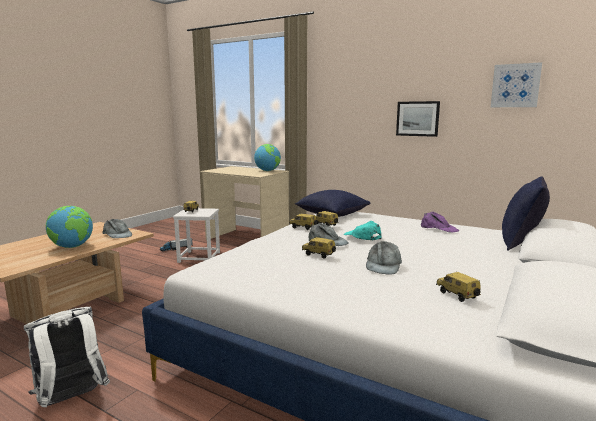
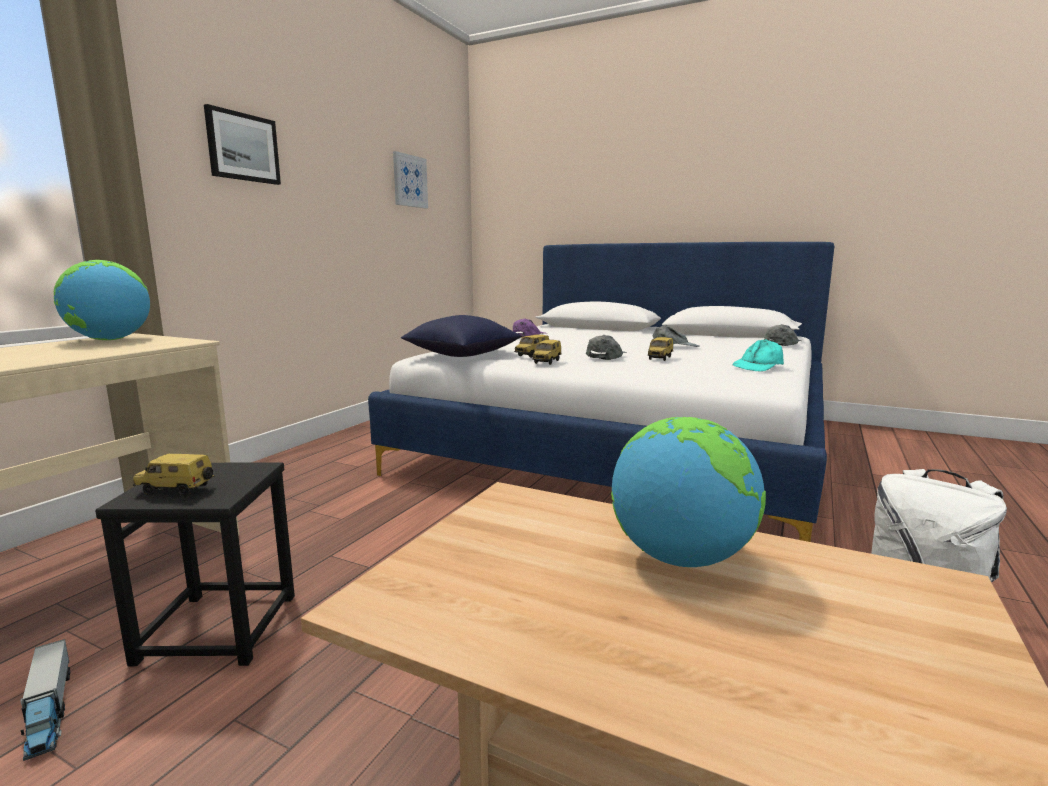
camera: 95 degrees left, 0 degrees up
(117, 234) = (522, 523): grey cap -> grey cap (782, 343)
(199, 257) = (219, 628): white stool -> black stool
(362, 236) = (585, 347): turquoise cap -> turquoise cap (758, 366)
(417, 118) = (330, 213): picture -> picture (243, 147)
(456, 295) = (719, 340): toy car -> none
(521, 243) = (571, 328): blue pillow -> none

